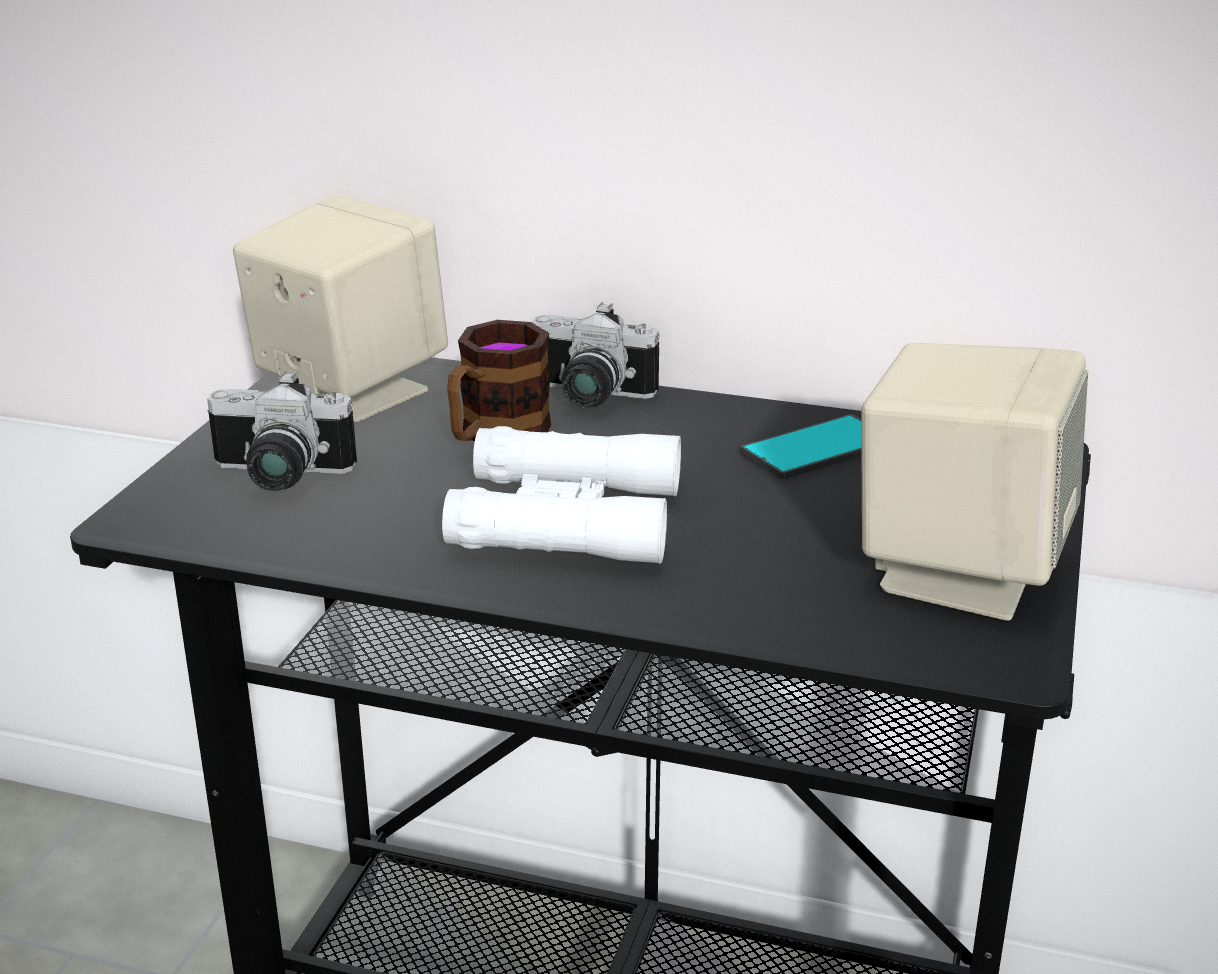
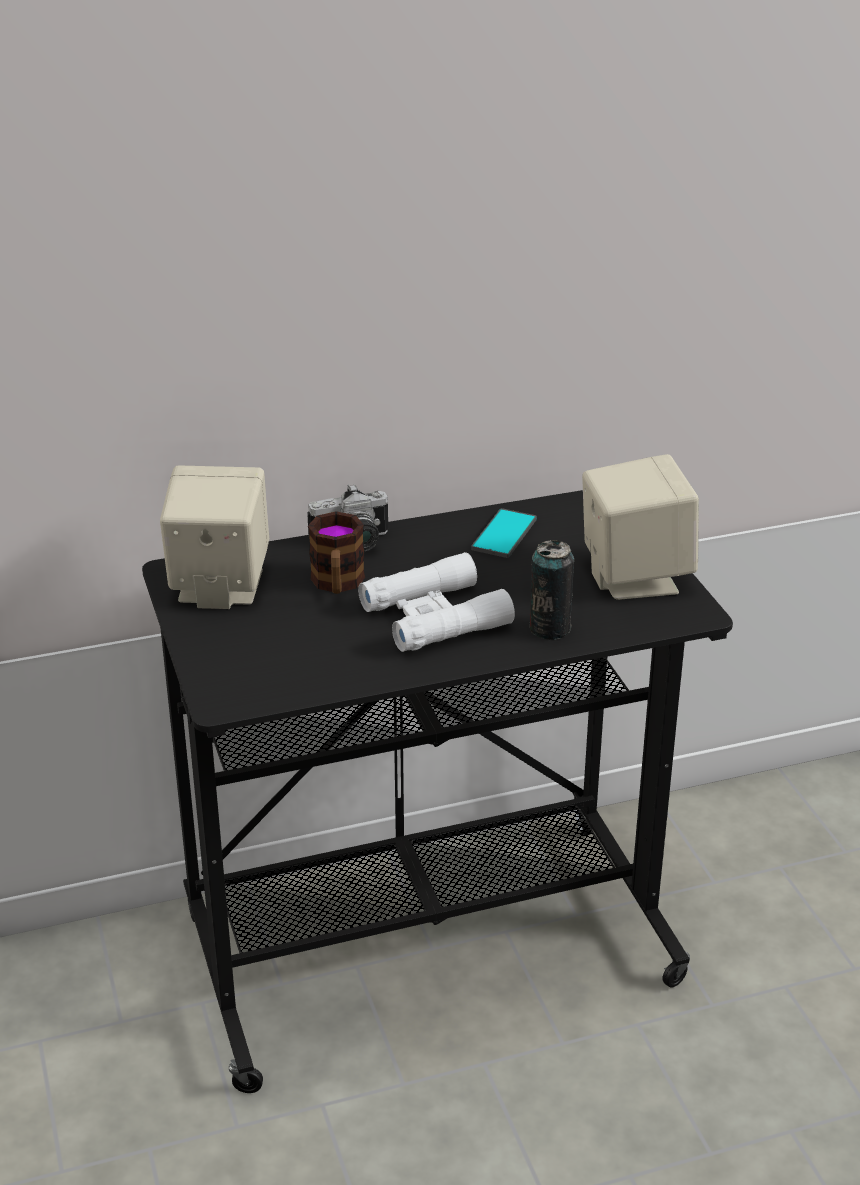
camera: 35 degrees left, 5 degrees up
(278, 477) = (258, 650): camera -> none
(718, 594) = (549, 628): none -> can

